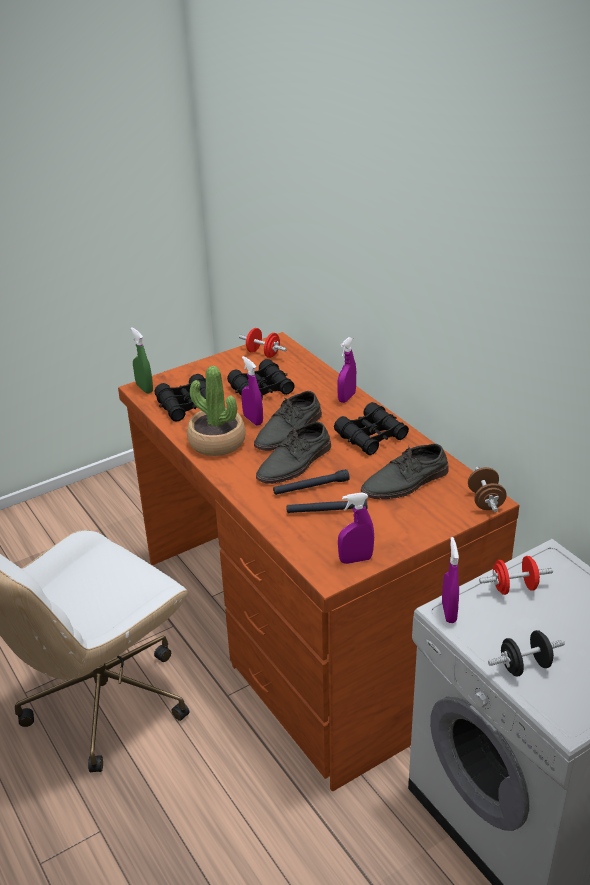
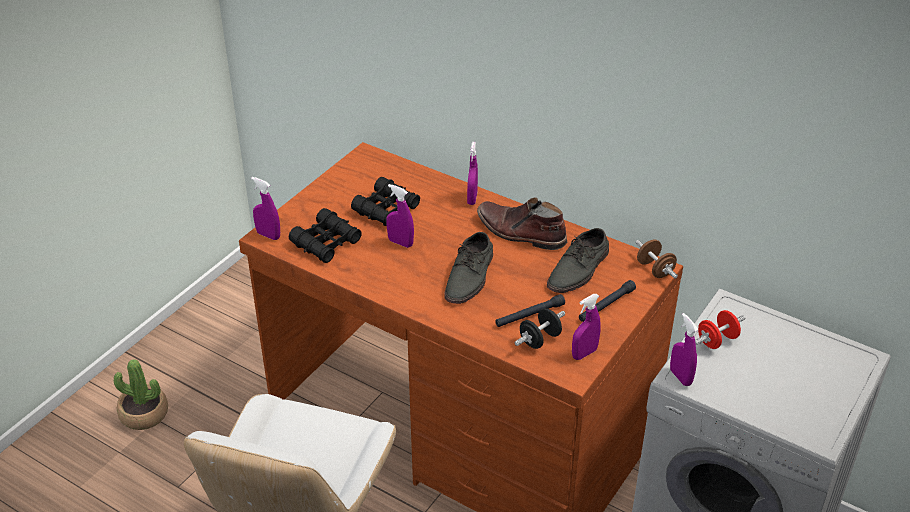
camera: 25 degrees left, 5 degrees up
(144, 388) = (268, 235): green spray bottle -> purple spray bottle
(217, 442) = (382, 274): potted plant -> potted plant (144, 414)
(263, 353) = (361, 170): red dumbbell -> none
(289, 431) = (443, 246): grey shoe -> none
(311, 487) = (500, 296): black flashlight -> black flashlight (606, 305)
(371, 436) = (520, 232): black binoculars -> brown boot
(524, 666) = (764, 404): black dumbbell -> black dumbbell (540, 339)

